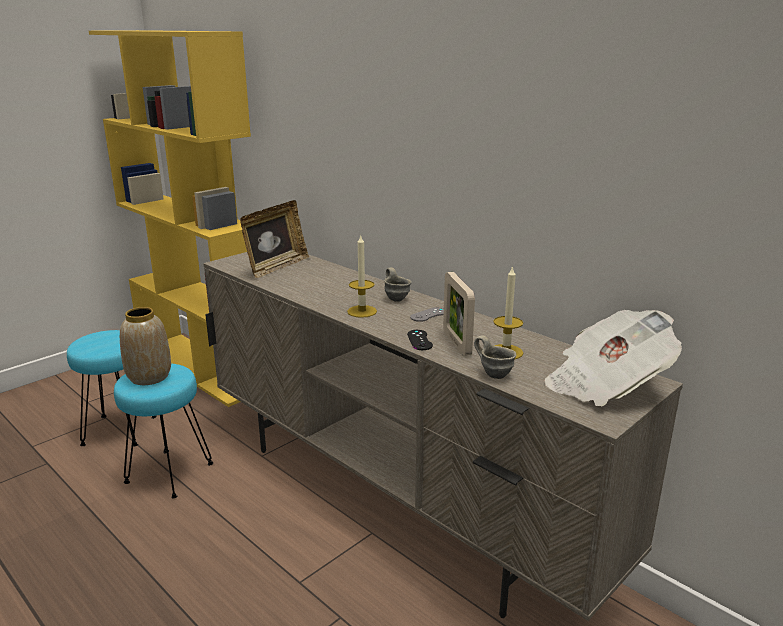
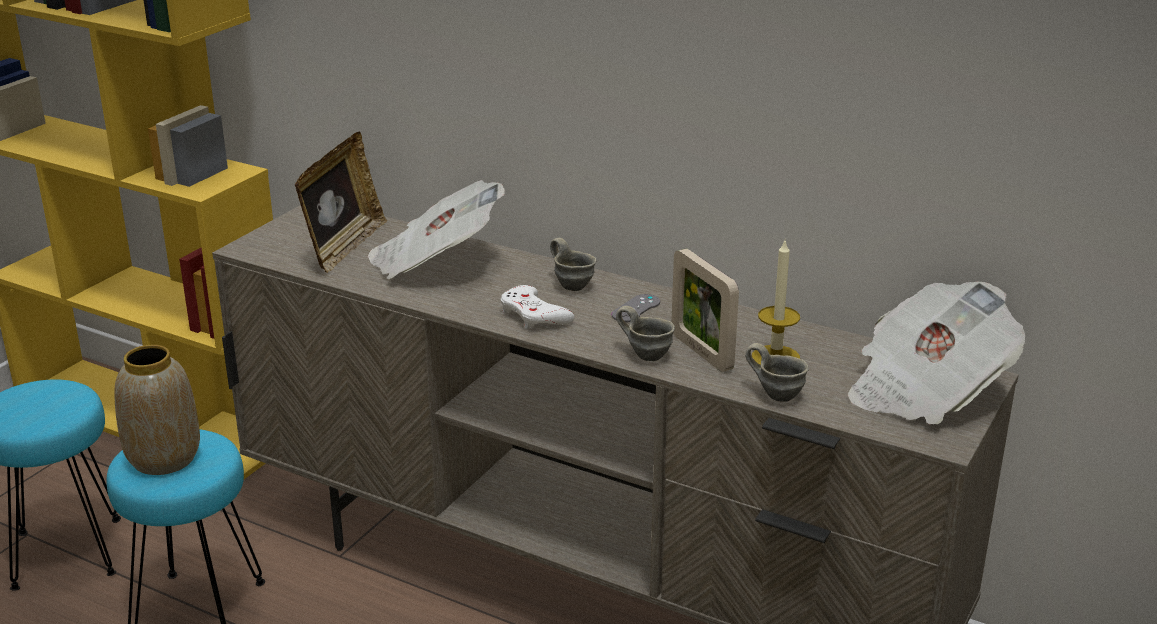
camera: 15 degrees left, 5 degrees up
(322, 279) = (435, 262): none -> newspaper
(362, 311) = (534, 315): candle -> white game controller
(419, 340) = (647, 354): black game controller -> grey mug

